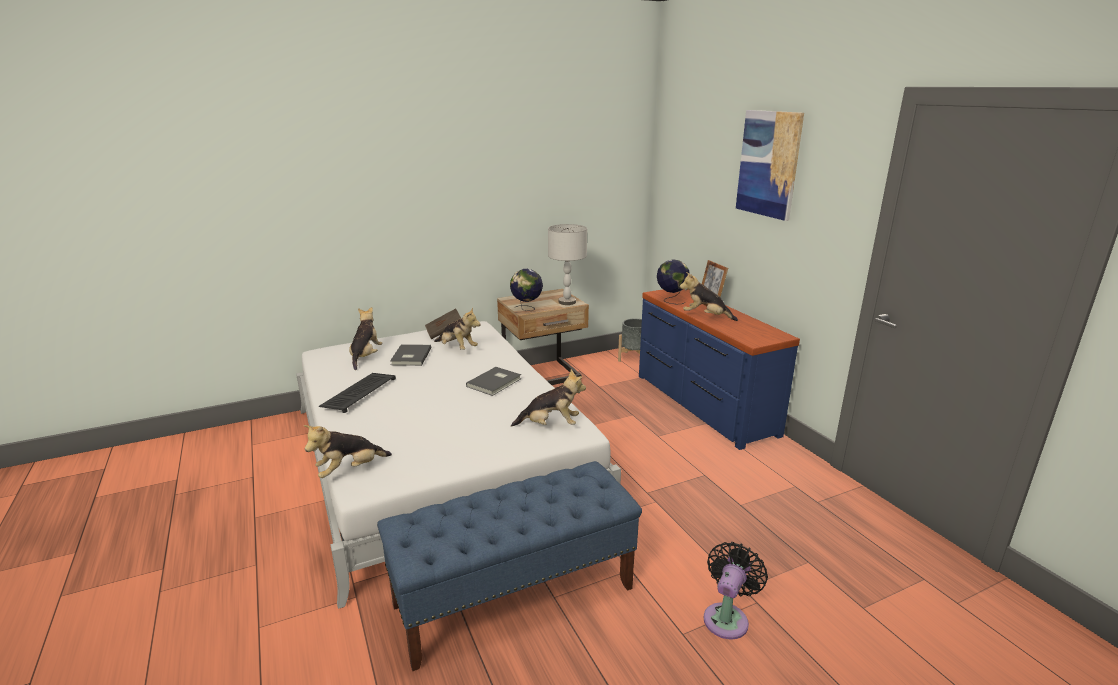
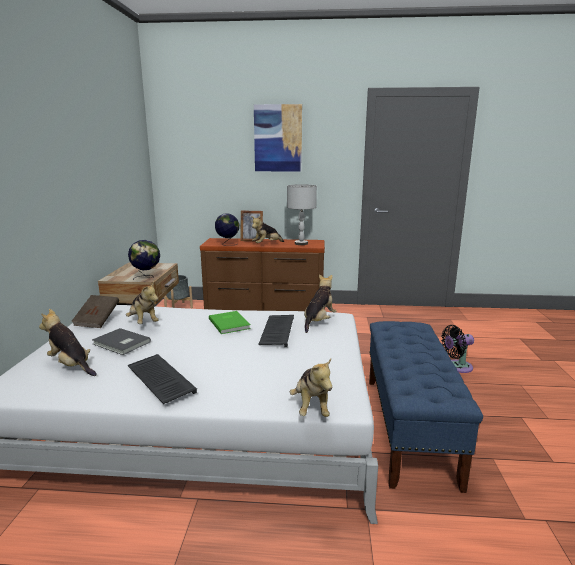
camera: 60 degrees left, 5 degrees down
(457, 348) = (143, 322): plush toy -> plush toy turned 75 degrees clockwise
(495, 382) = (230, 323): grey book -> green book
(498, 409) = (276, 331): none -> keyboard
(567, 302) = (159, 266): grey table lamp -> grey table lamp (301, 243)
(702, 404) = (264, 309): blue dresser -> brown dresser
(727, 617) = (457, 367): black fan -> black fan turned 75 degrees counterclockwise

